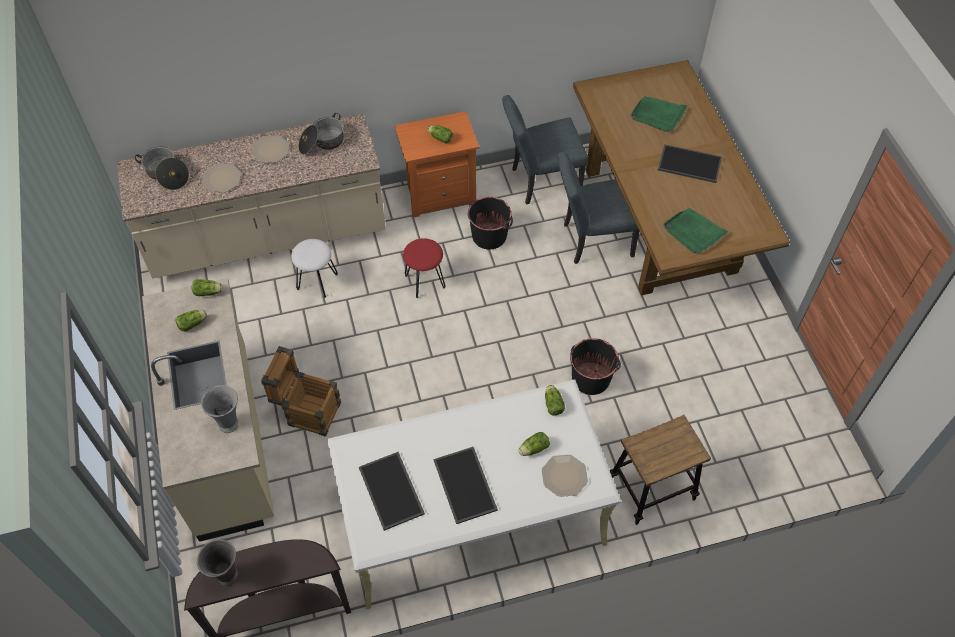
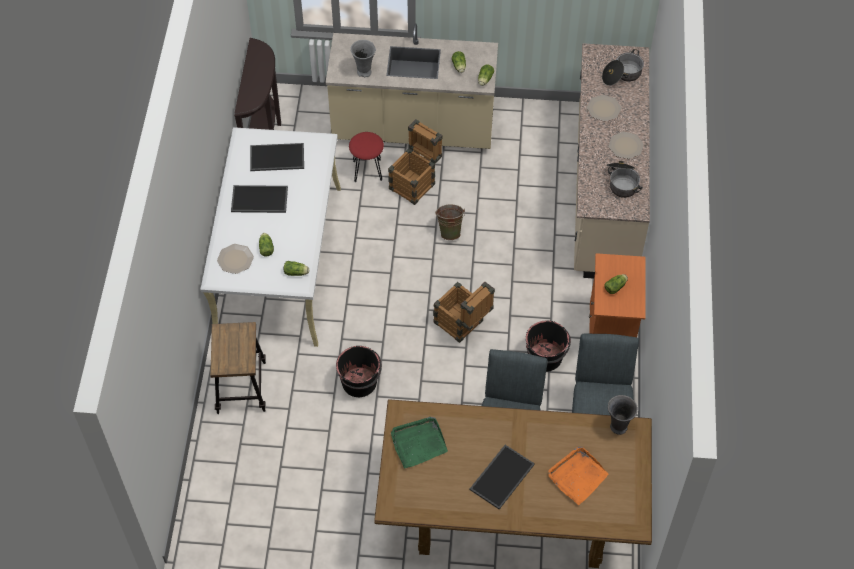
camera: 110 degrees right, 0 degrees up
(227, 576) = (259, 59): grey vase -> grey vase (618, 427)
(317, 281) = (541, 216): white stool -> none
(365, 357) = (450, 231): none -> green bucket
(425, 281) = (512, 293): red stool -> red stool (367, 170)
(482, 311) = (462, 325): none -> crate
(658, 115) = (577, 476): green tray -> orange tray

